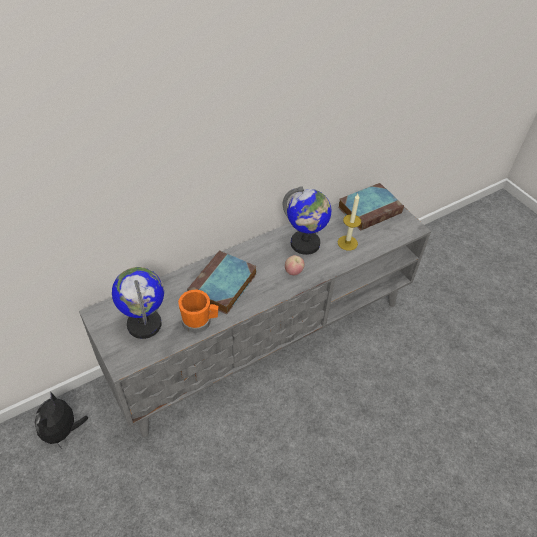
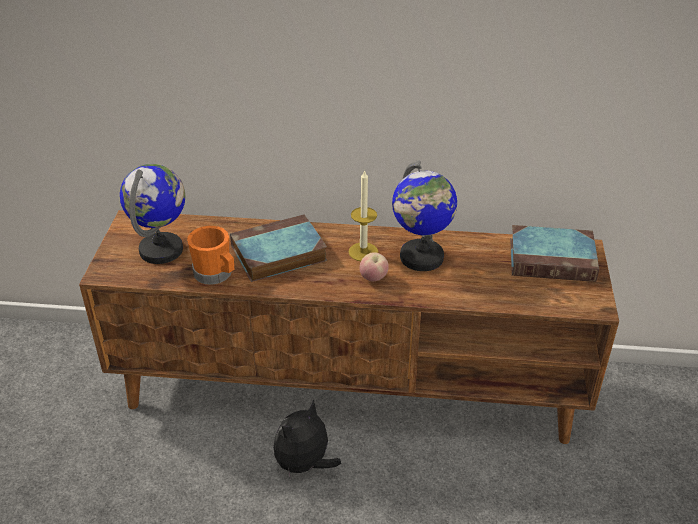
camera: 40 degrees right, 10 degrees down
(63, 431) = (65, 357): plush toy -> plush toy (304, 465)
(264, 339) = (351, 387): grey tv stand -> brown tv stand
(347, 243) = (478, 280): candle -> candle (363, 252)

